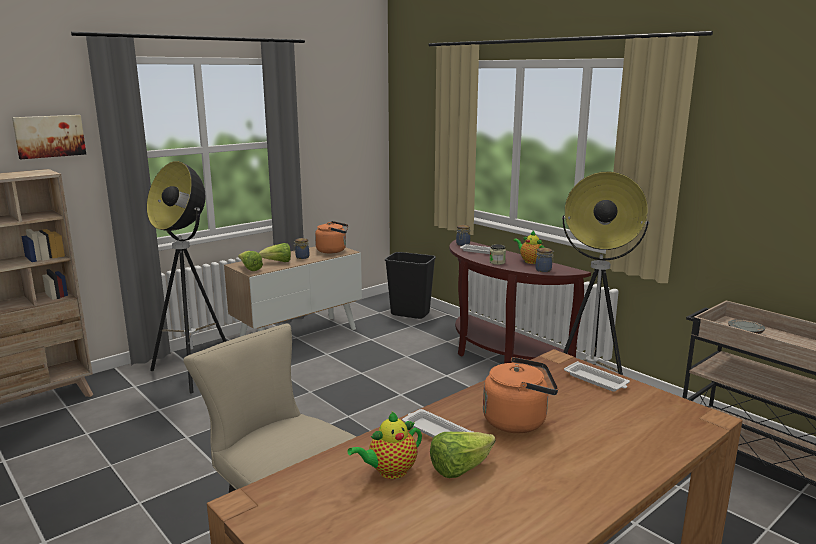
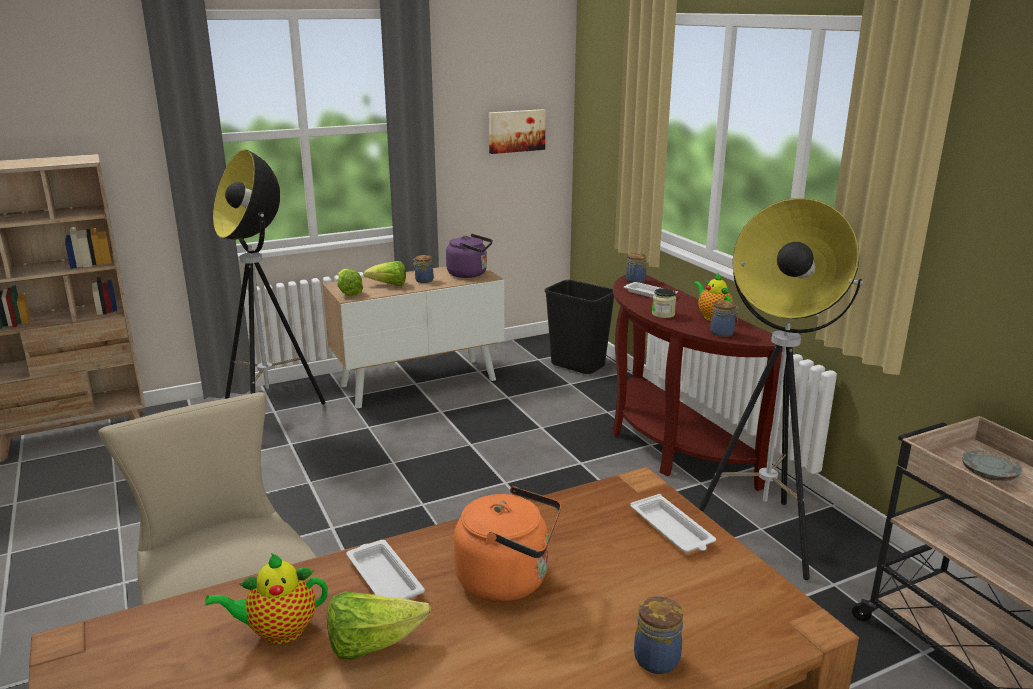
camera: 15 degrees right, 5 degrees up
(49, 136) = (100, 113): picture -> picture (516, 131)
(333, 250) = (470, 274): orange kettle -> purple kettle
(640, 447) = (656, 658): none -> jar

